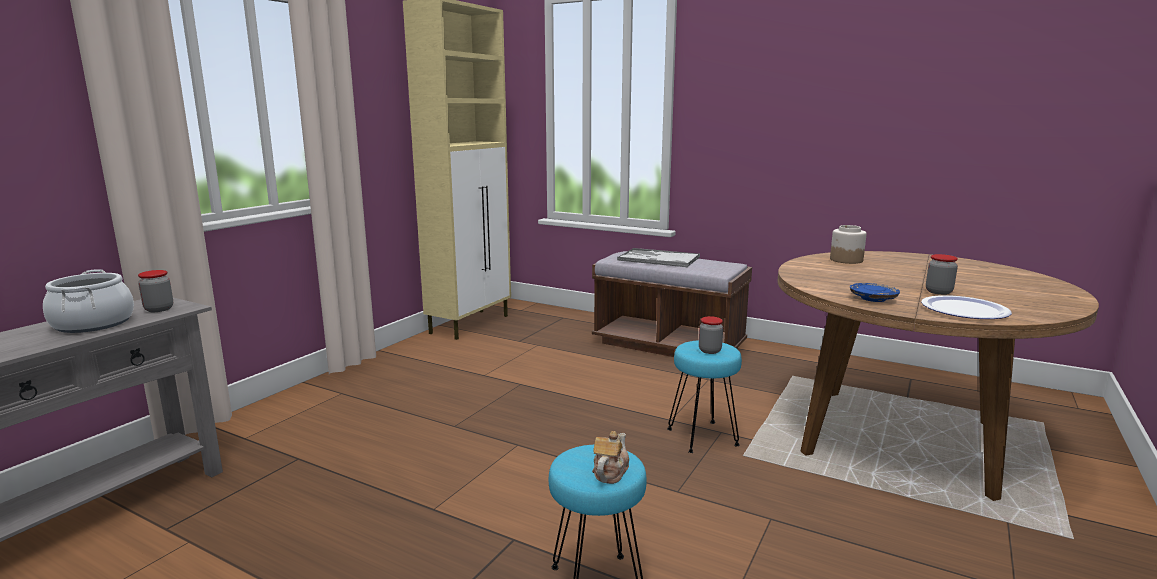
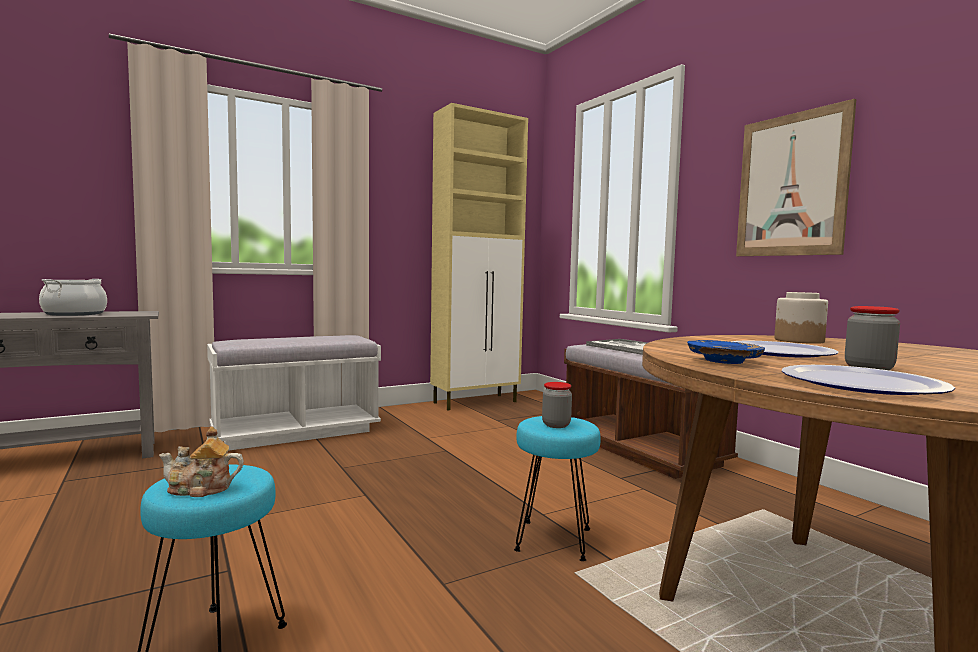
camera: 30 degrees right, 10 degrees down
(159, 309) = (128, 313): jar -> none
(339, 401) = (296, 432): none -> white bench
(610, 472) = (201, 489): teapot -> teapot turned 150 degrees counterclockwise
(782, 115) = (791, 185): none -> picture
(869, 280) = (778, 352): none -> plate

